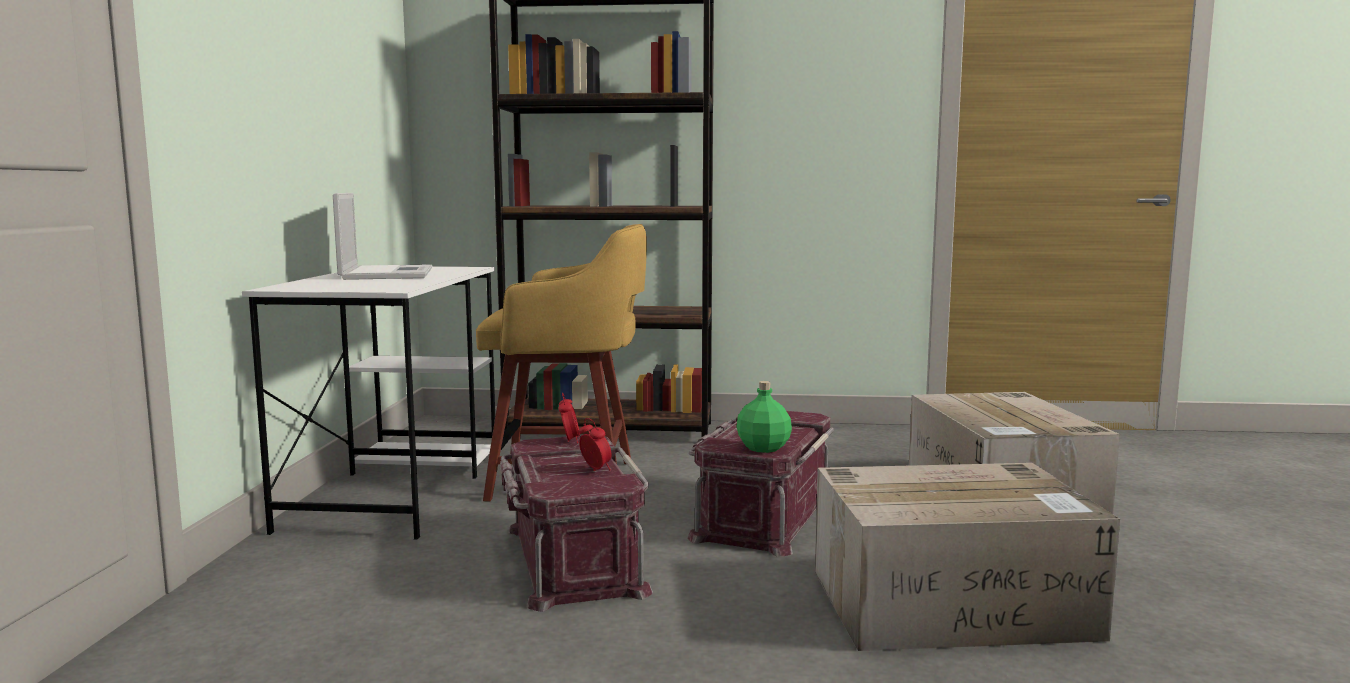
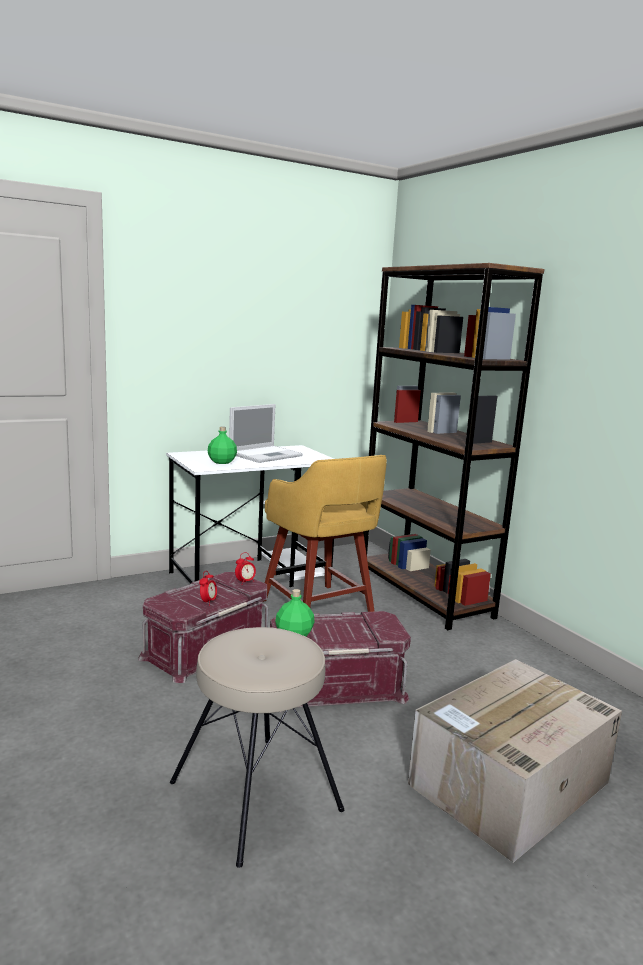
camera: 55 degrees right, 5 degrees up
(380, 283) = (222, 462): none -> green bottle
(953, 603) = (256, 794): cardboard box -> beige stool

